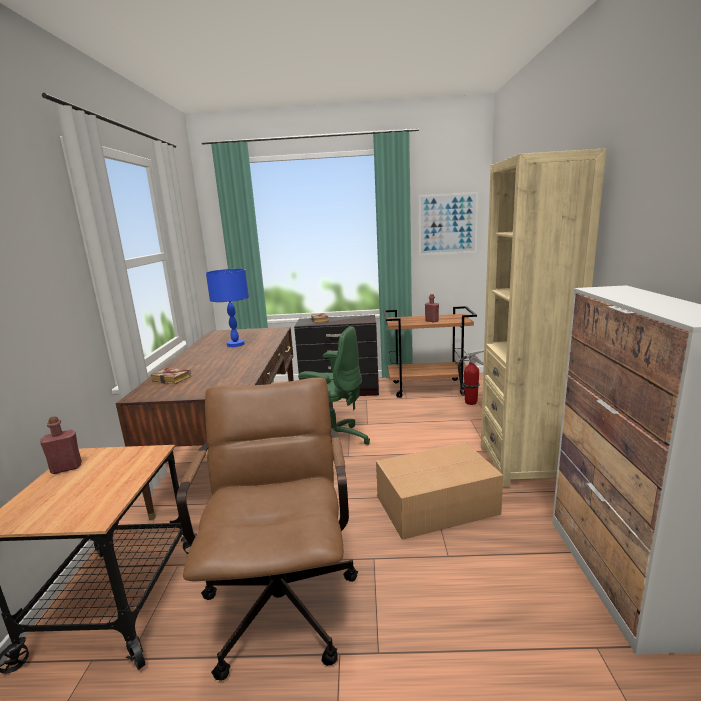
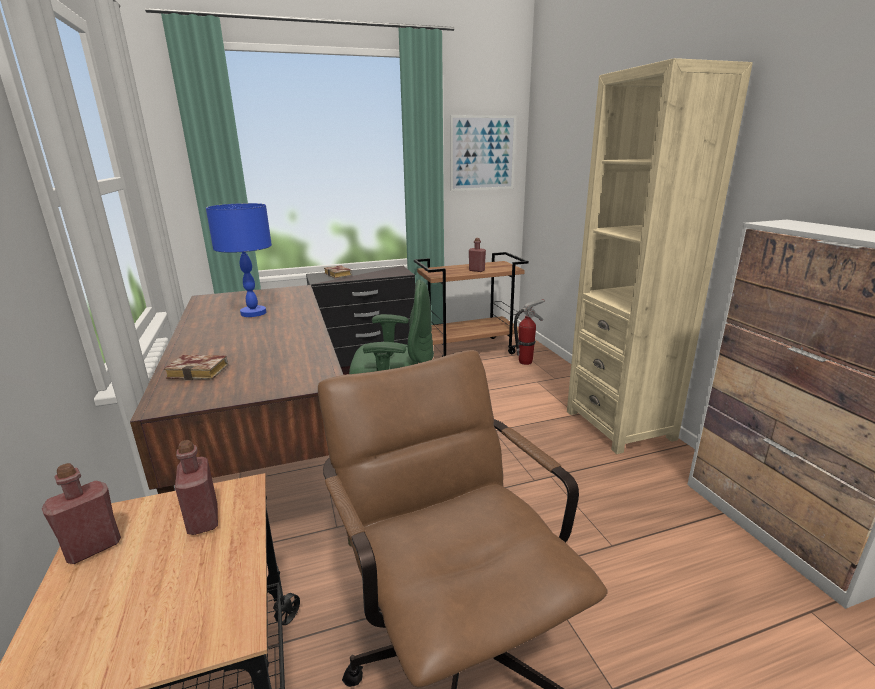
camera: 20 degrees left, 5 degrees up
(124, 464) = (203, 520): none -> red bottle
(438, 505) = (565, 487): cardboard box -> none

